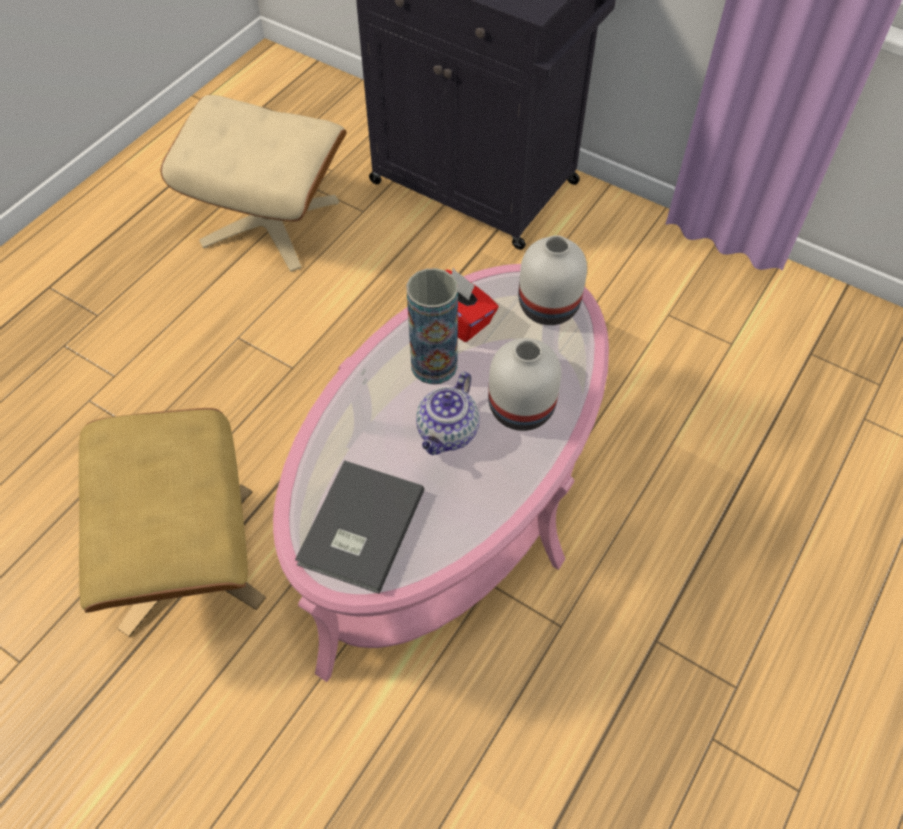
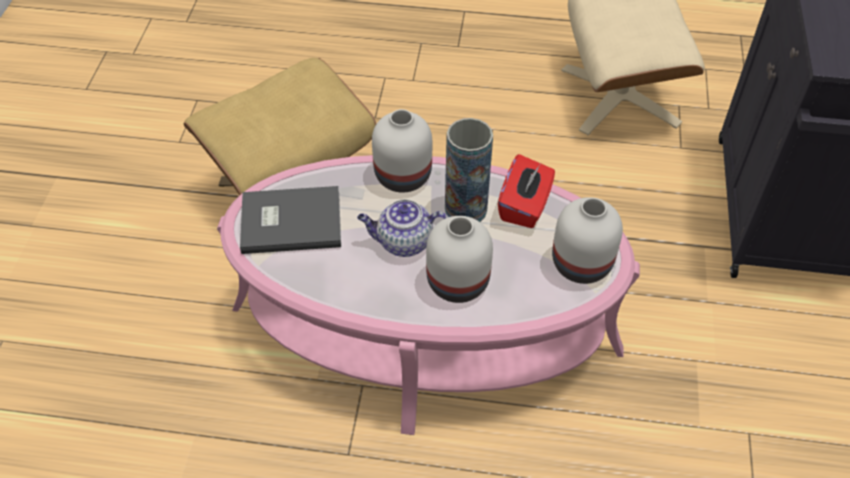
camera: 65 degrees right, 5 degrees down
(358, 398) = (404, 176): none -> white vase

